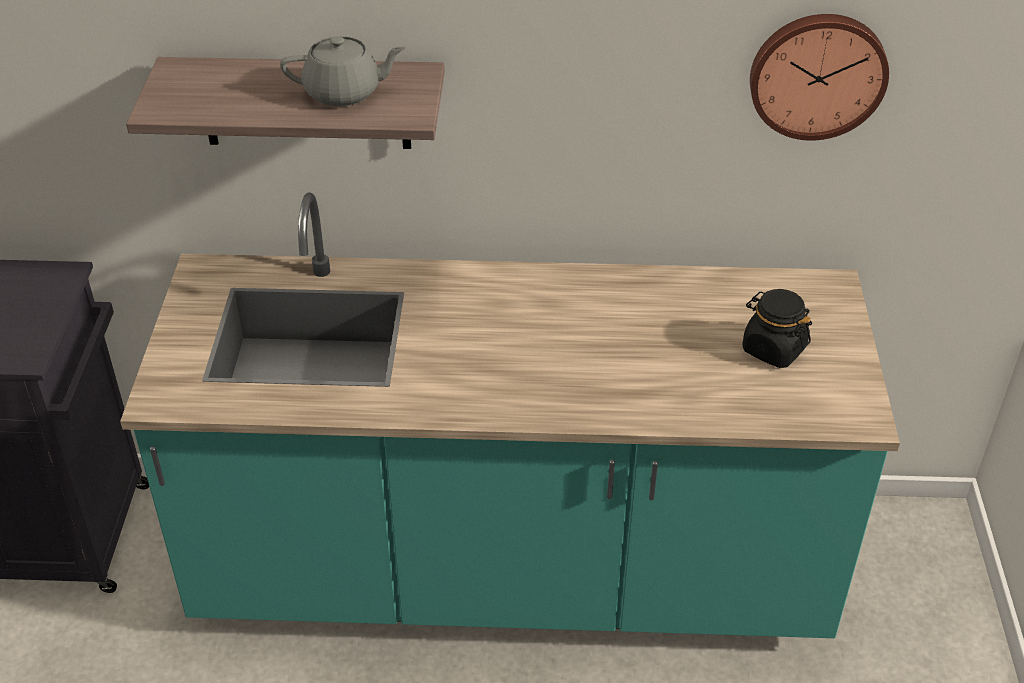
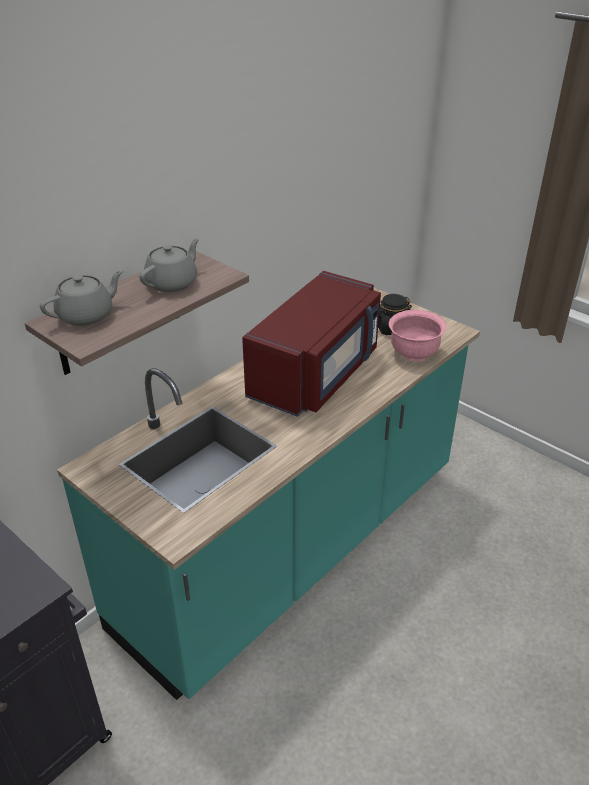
camera: 50 degrees left, 5 degrees down
(211, 81) = (87, 315): none -> grey teapot
(571, 338) = (316, 374): none -> red microwave
(739, 403) = (413, 354): none -> pink bowl
(817, 74) = (345, 184): wall clock -> none

